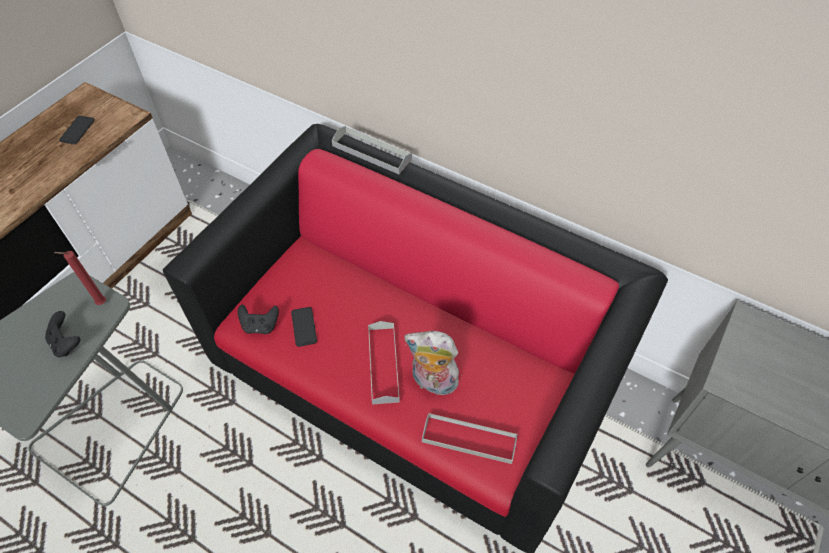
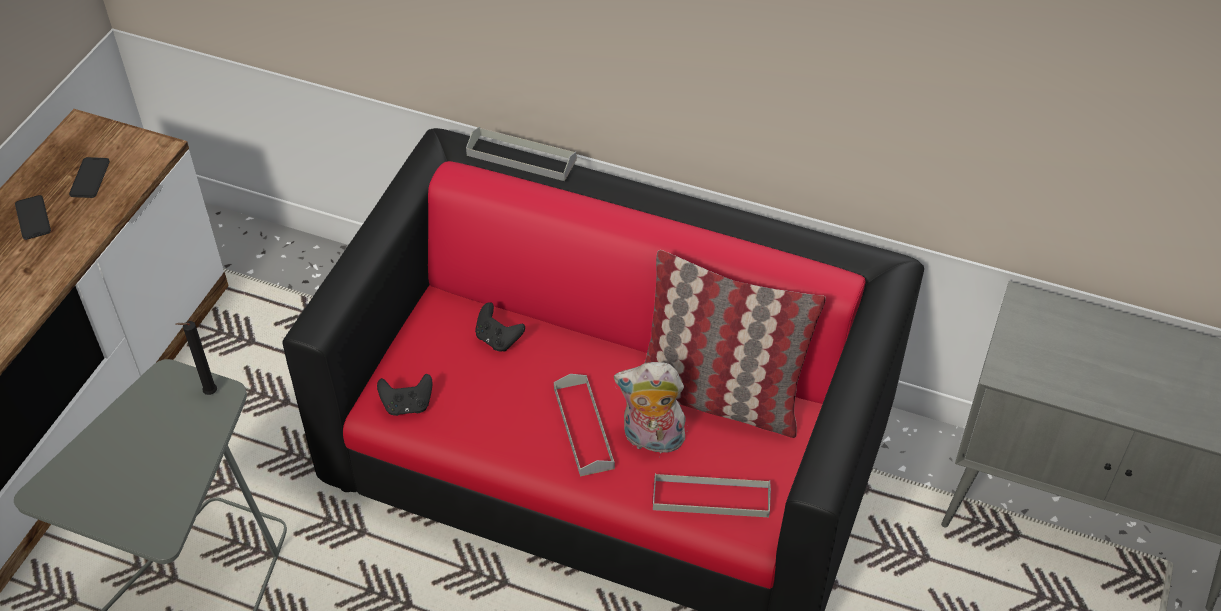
camera: 10 degrees left, 5 degrees down
(67, 343) = (183, 446): black game controller -> black game controller (498, 339)
(100, 303) = (208, 394): red candle -> black candle
(304, 327) = (467, 398): phone -> phone (33, 218)
(491, 354) = (720, 397): none -> pillow

